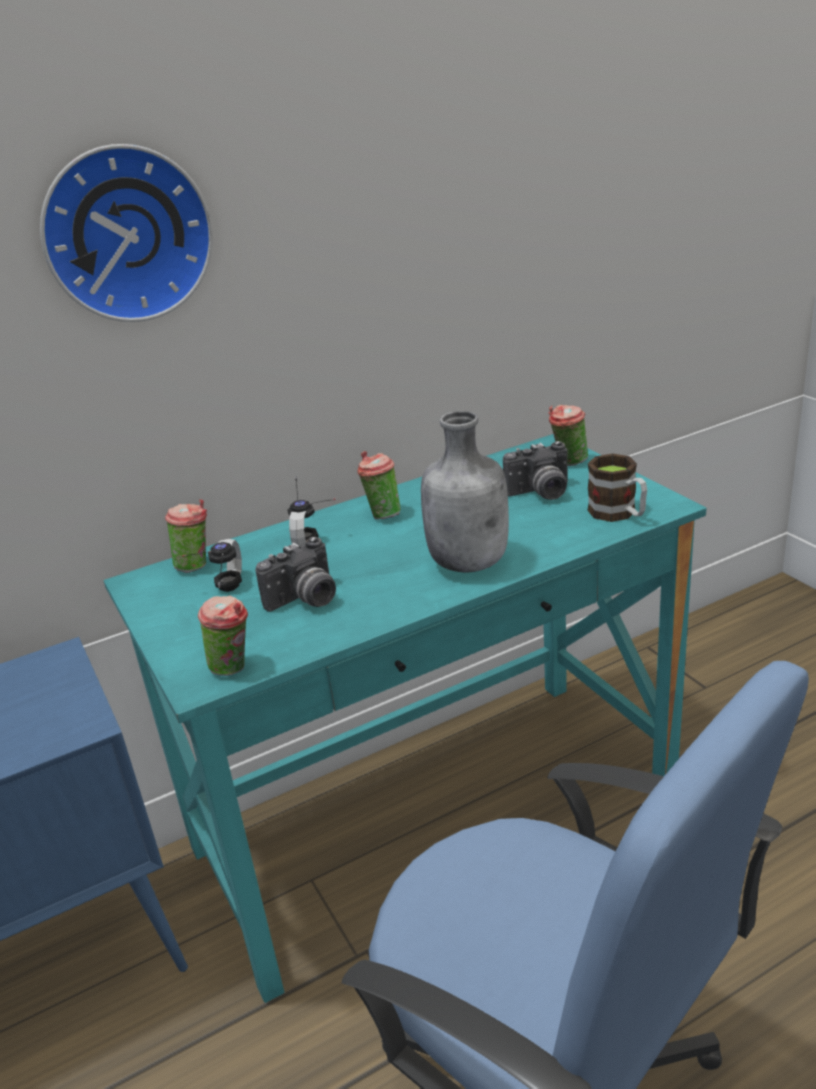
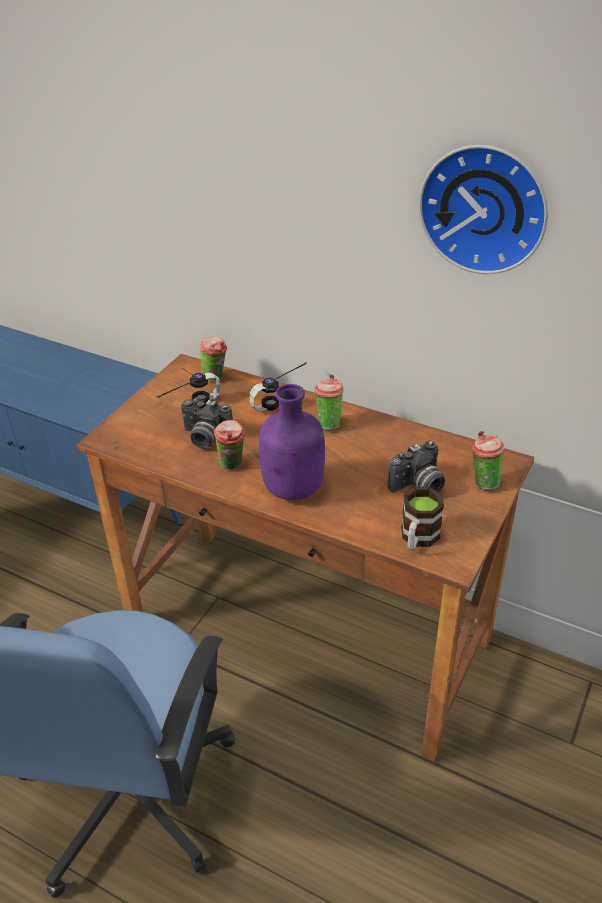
camera: 55 degrees right, 10 degrees up
(126, 234) = (228, 159): wall clock -> wall clock (484, 207)
(234, 668) = (124, 444): cup -> cup (232, 465)
(435, 815) = (306, 631): turquoise desk -> brown desk
(470, 562) = (294, 489): grey bottle -> purple bottle
(540, 493) = (418, 486): camera -> camera turned 75 degrees counterclockwise

